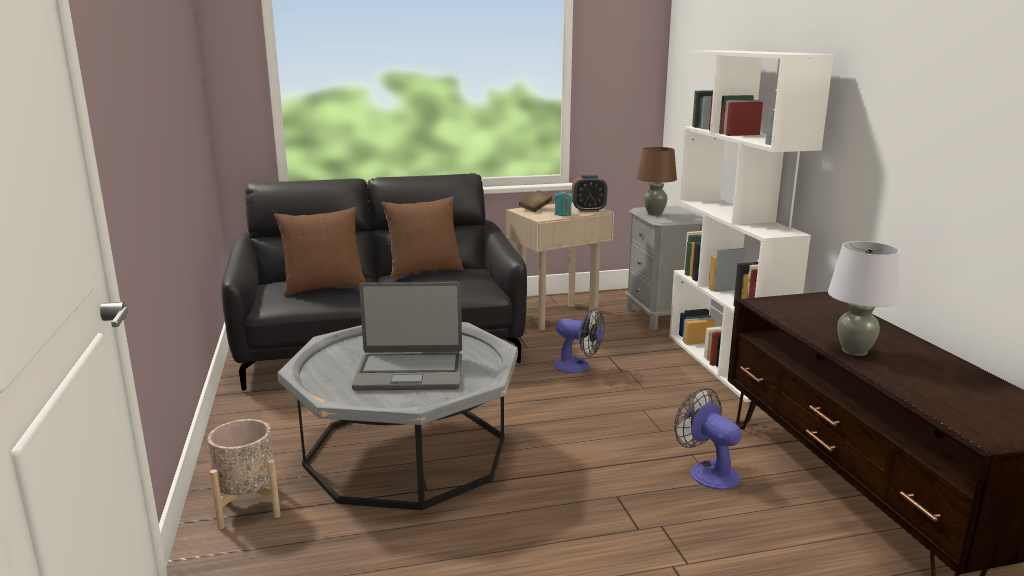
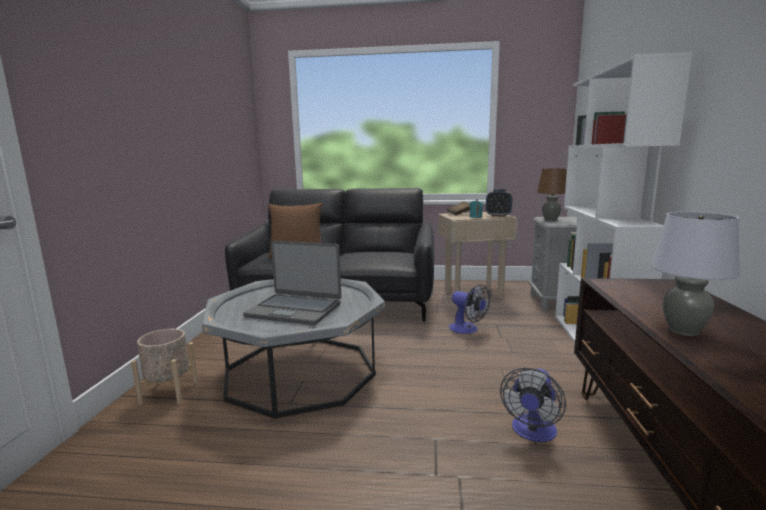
camera: 20 degrees right, 5 degrees down
(424, 270) = (371, 251): brown pillow -> none
(707, 471) = (532, 432): fan -> fan turned 135 degrees counterclockwise

